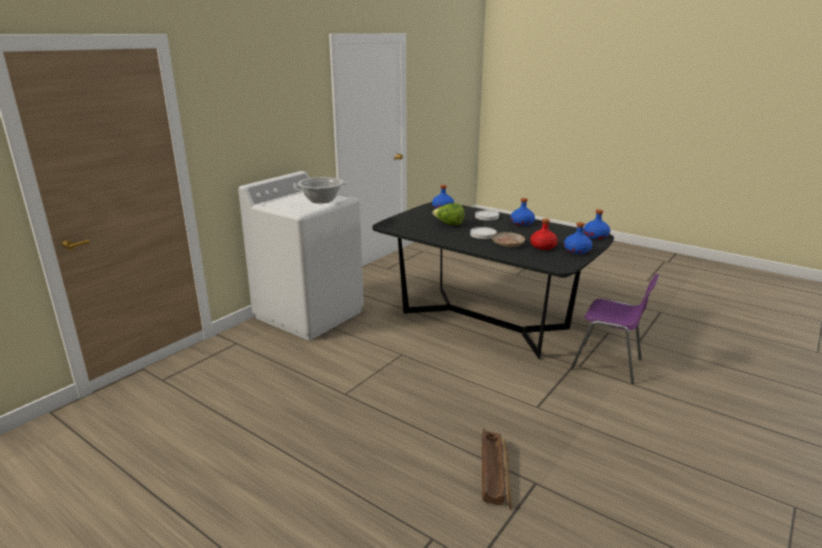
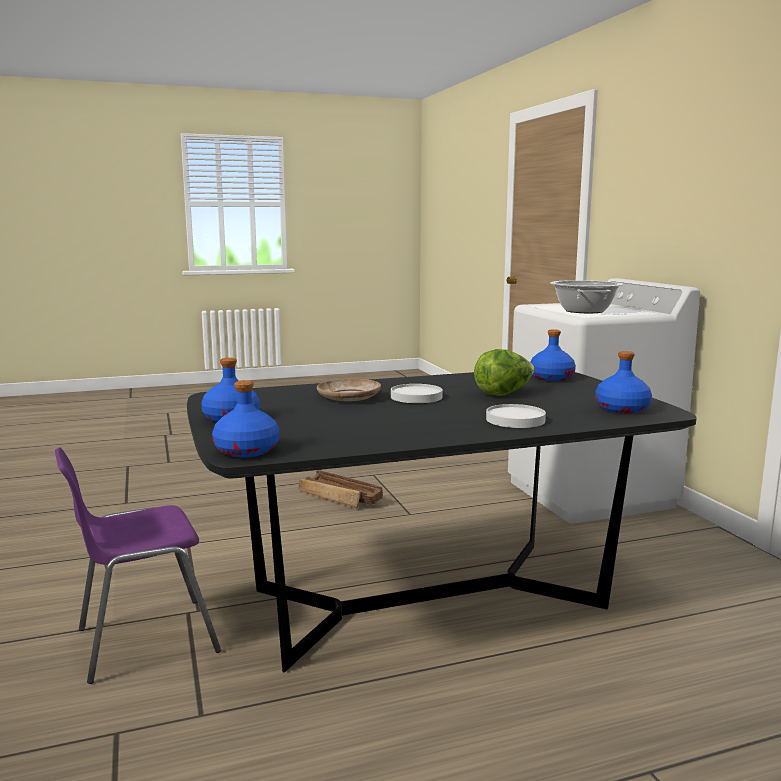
camera: 125 degrees right, 10 degrees down
(495, 473) = (167, 494): crate -> crate (340, 497)
(522, 223) = (429, 429): blue bottle -> blue bottle (551, 378)
(543, 247) = (293, 408): red bottle -> none

